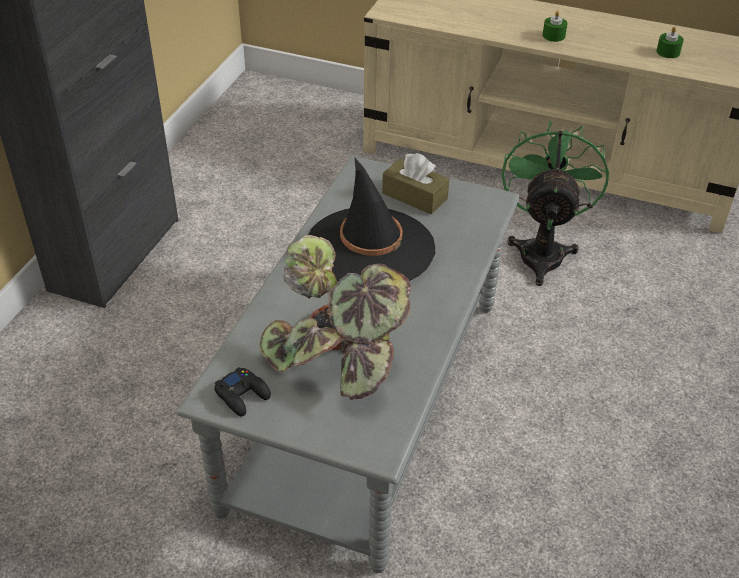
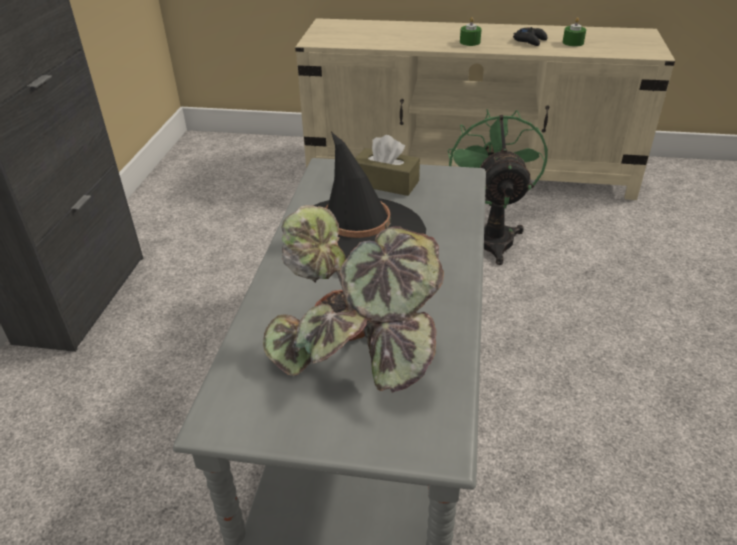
camera: 10 degrees left, 5 degrees down
(243, 395) = (254, 412): black game controller -> black game controller (530, 41)

